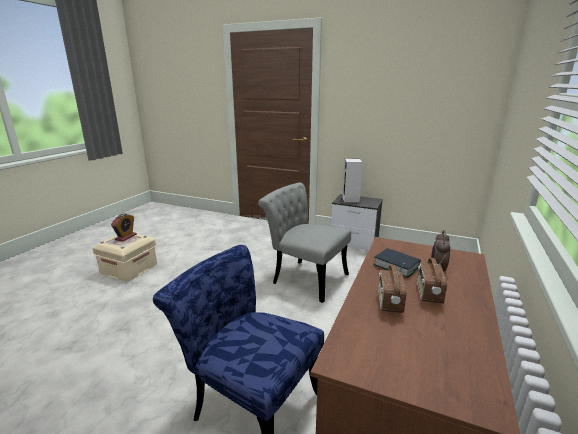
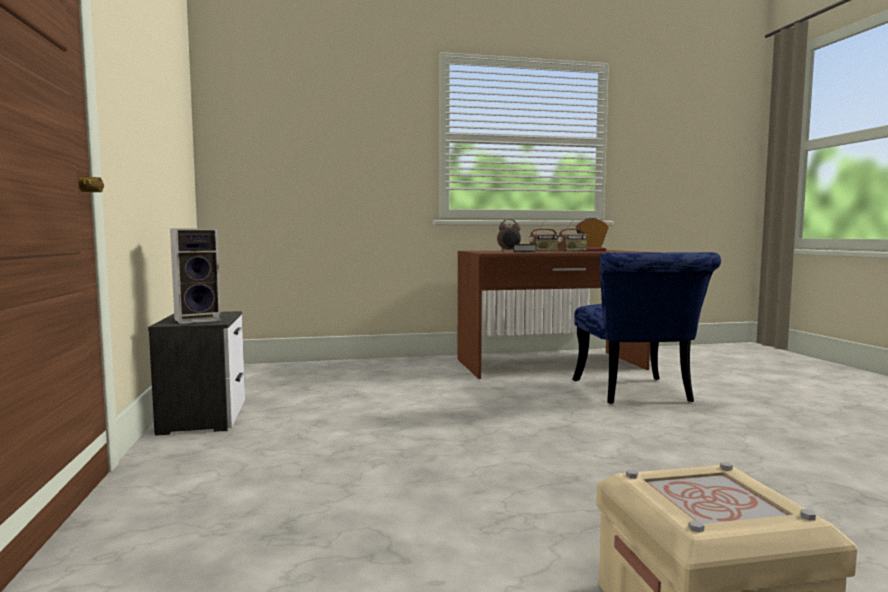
camera: 125 degrees left, 15 degrees down
(126, 237) = (701, 501): alarm clock -> alarm clock (591, 250)
(304, 277) = (398, 420): grey chair -> none

